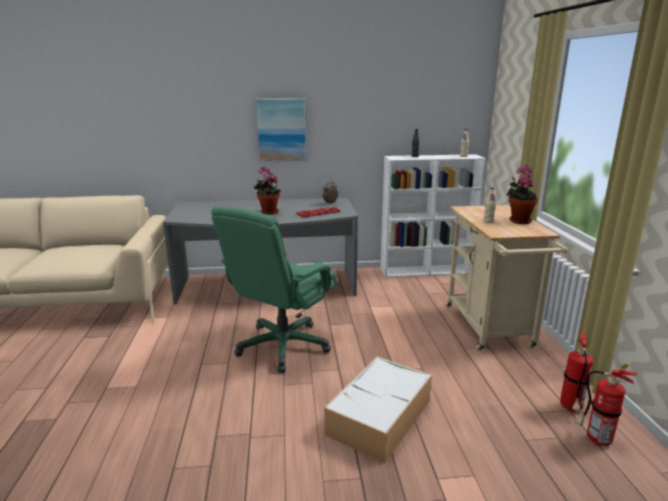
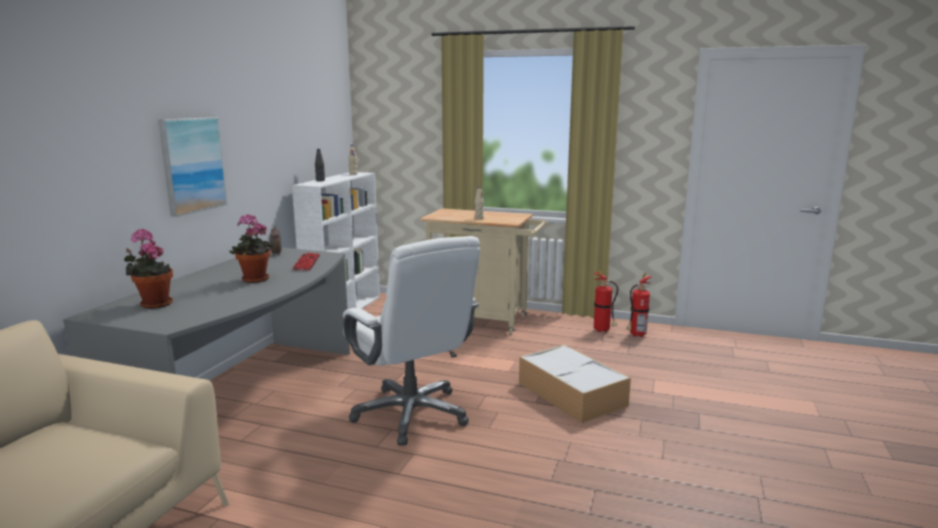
camera: 65 degrees left, 5 degrees down
(282, 346) = (411, 414): green office chair -> white office chair
(518, 220) = (487, 213): potted plant -> potted plant (154, 304)

